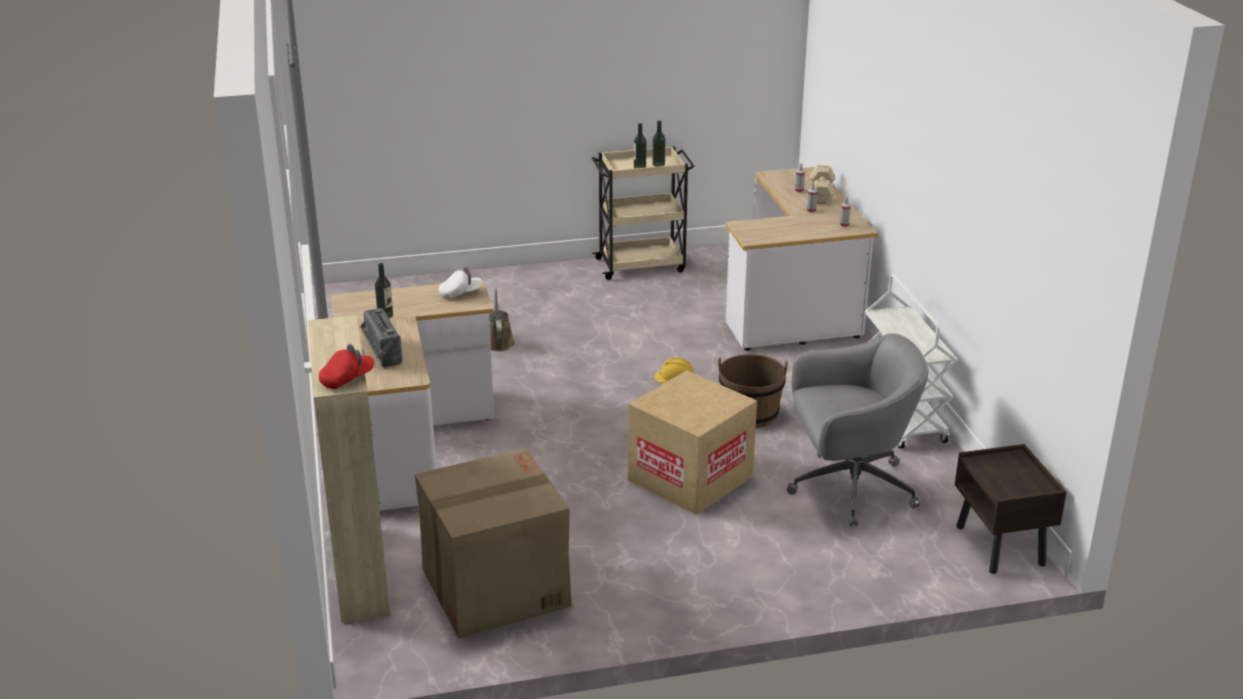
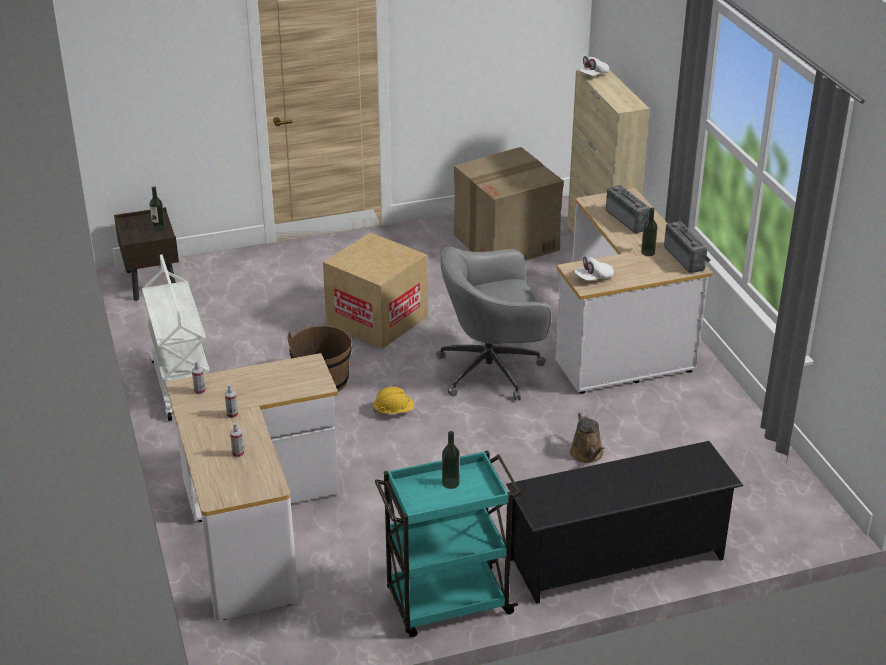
camera: 175 degrees right, 5 degrees up
(347, 308) = (687, 258): none -> radio
(347, 379) = (593, 75): red cap -> white cap
(507, 280) = (617, 559): none -> black shoe rack
(642, 265) = (447, 603): beige cart -> turquoise cart
(658, 164) = (425, 491): bottle -> bottle (158, 228)
(820, 195) = (212, 446): beige dumbbell -> none
(848, 488) = (250, 318): grey office chair -> grey office chair (493, 370)

